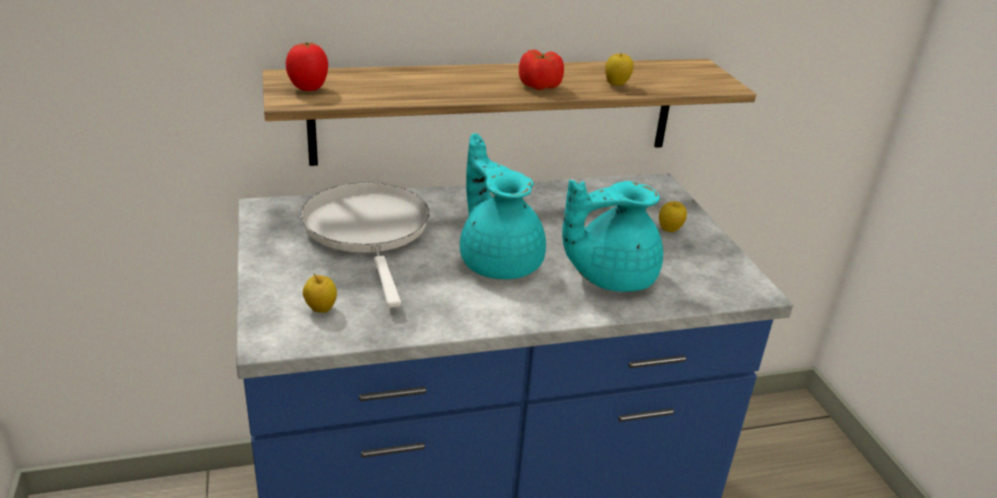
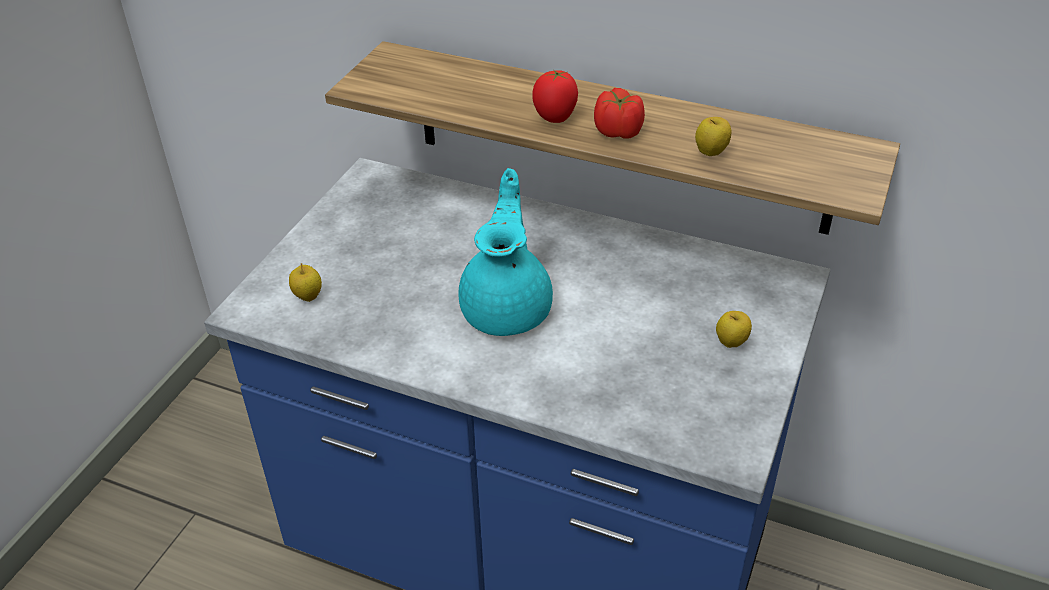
camera: 40 degrees right, 10 degrees up
(309, 89) = (391, 76): tomato -> tomato (555, 119)
(368, 231) = (427, 230): white frying pan -> none
(609, 276) = (595, 370): turquoise teapot -> none

